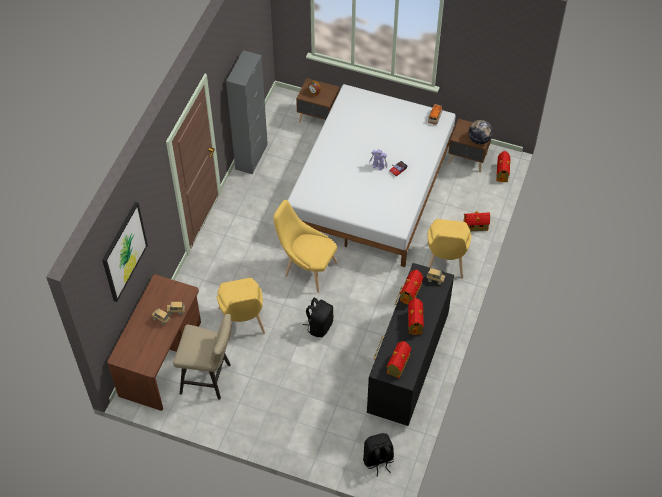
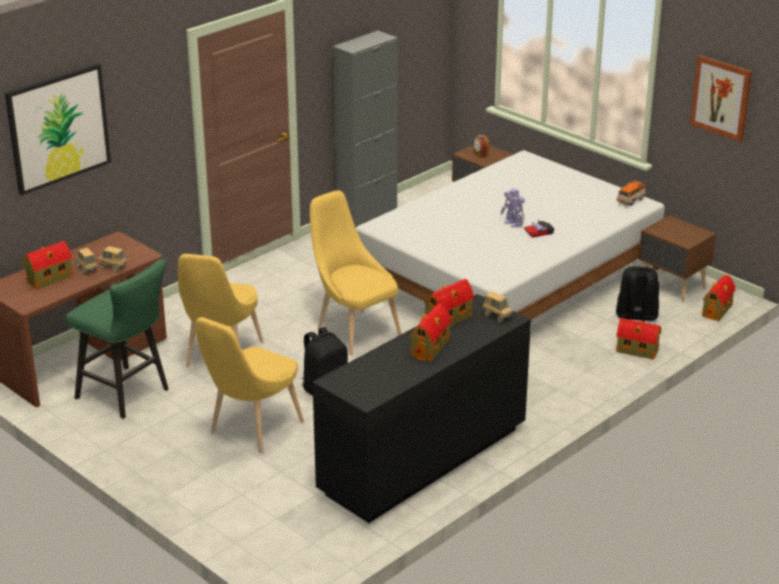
camera: 25 degrees right, 25 degrees down
(209, 379) = (127, 395): beige stool -> green stool
(378, 460) = (292, 549): black backpack -> black backpack (636, 317)
(397, 365) = (366, 382): toy house -> toy house (49, 279)
(445, 264) = (562, 375): yellow chair -> yellow chair (251, 430)
(479, 140) = (685, 239): globe -> none
(490, 56) = (721, 97): none -> picture

